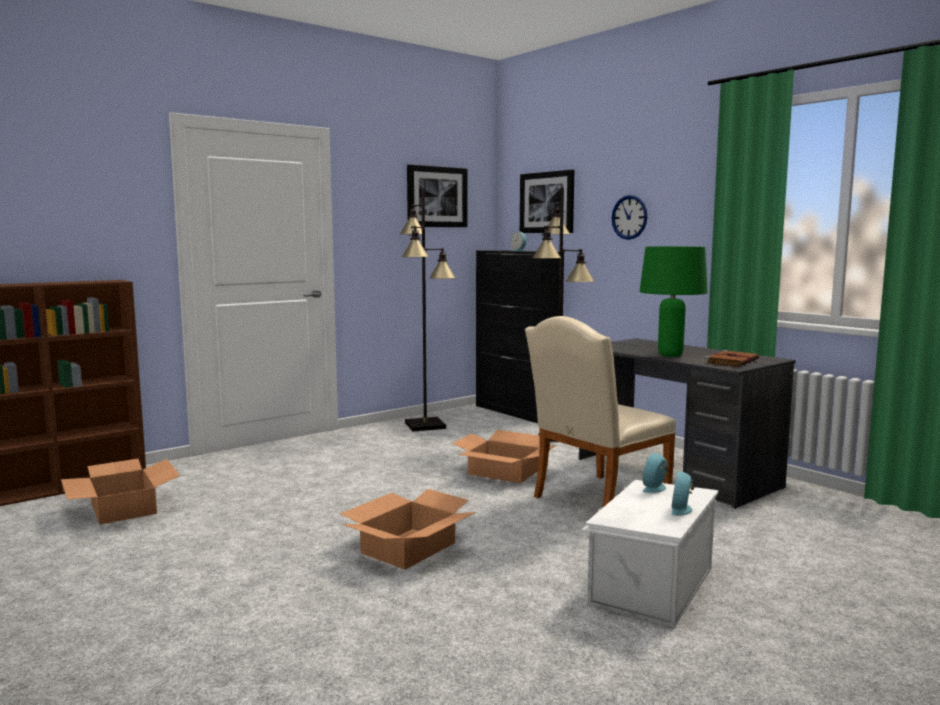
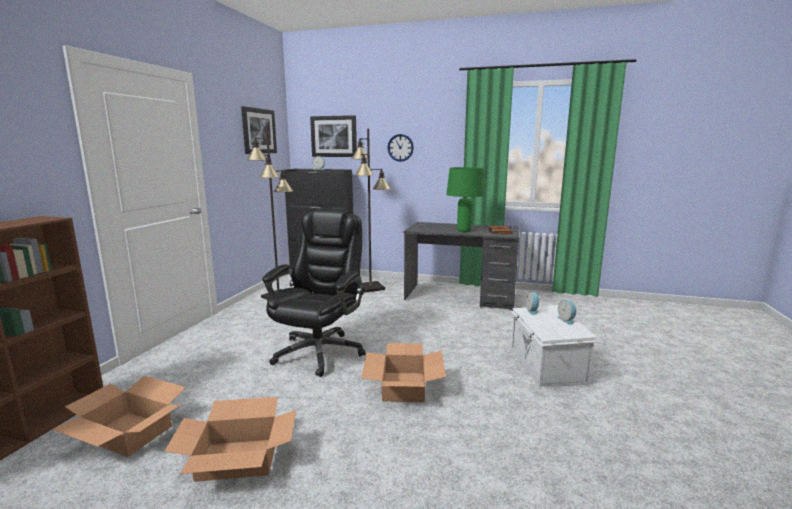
camera: 35 degrees left, 5 degrees up
(377, 490) = (320, 352): none -> black office chair
(504, 472) = (377, 318): cardboard box -> cardboard box (238, 459)
(595, 500) = (449, 323): beige chair -> none

